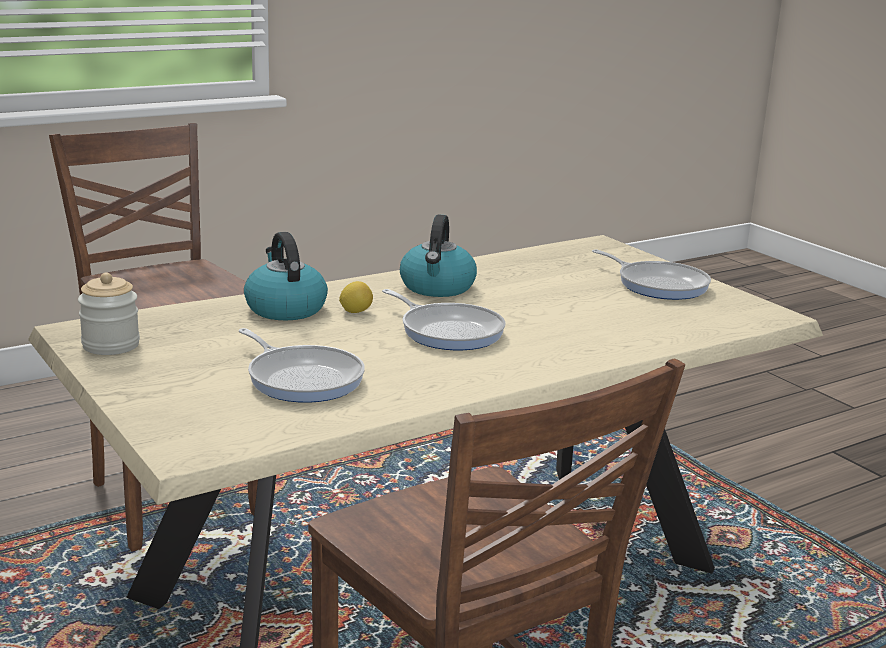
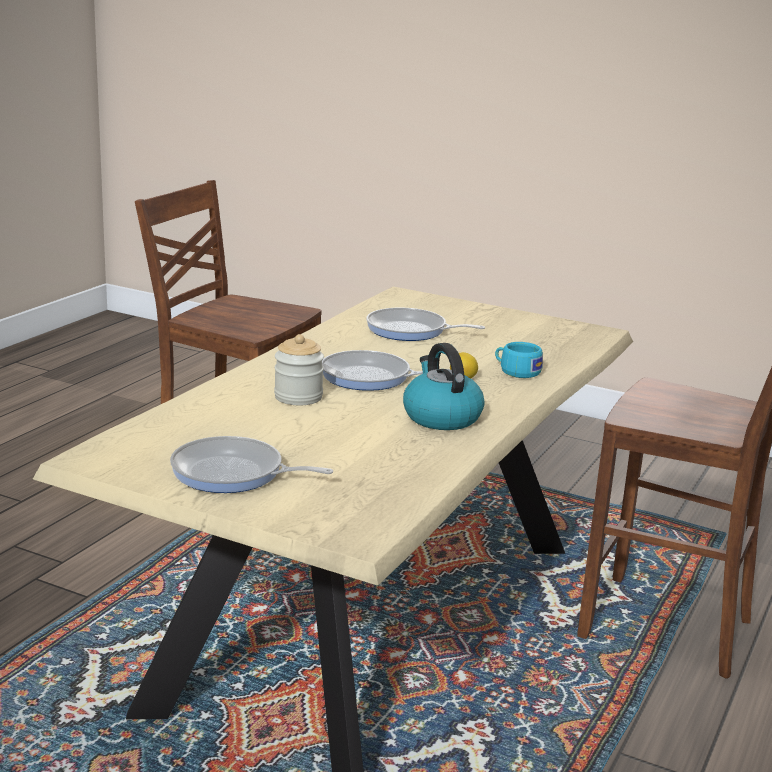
camera: 150 degrees right, 0 degrees up
(111, 345) = (556, 327): jar -> jar (298, 397)
(285, 308) = (516, 371): kettle -> turquoise cup

